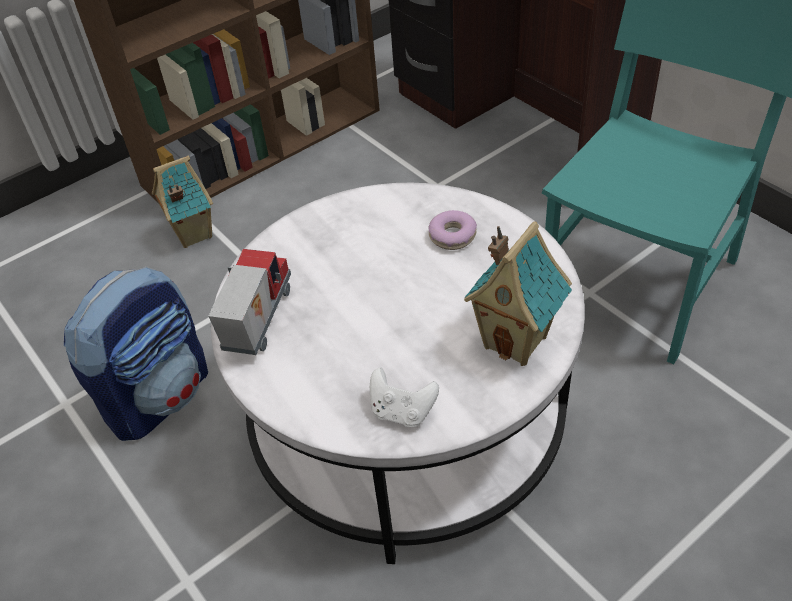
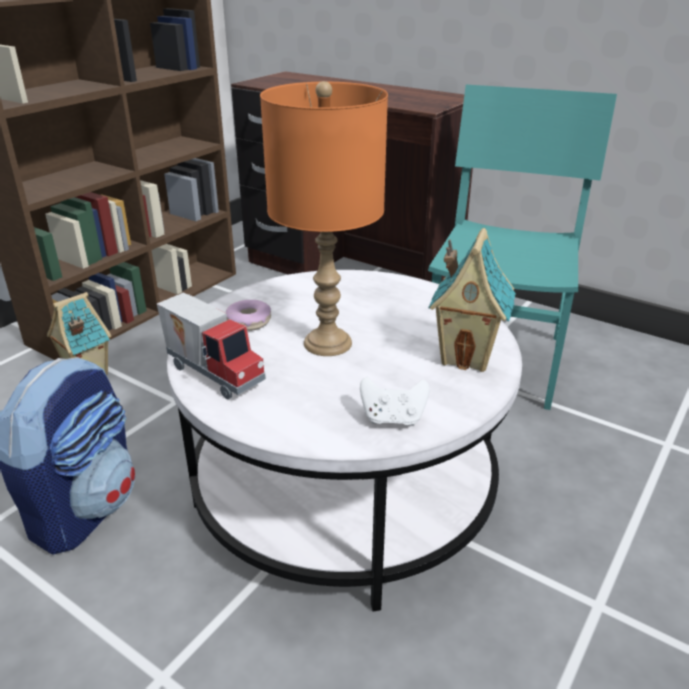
camera: 20 degrees left, 15 degrees down
(256, 320) = (216, 373): toy truck -> toy truck turned 135 degrees clockwise
(378, 296) = (327, 343): none -> orange table lamp
(452, 236) = (372, 298): donut -> donut (249, 321)

